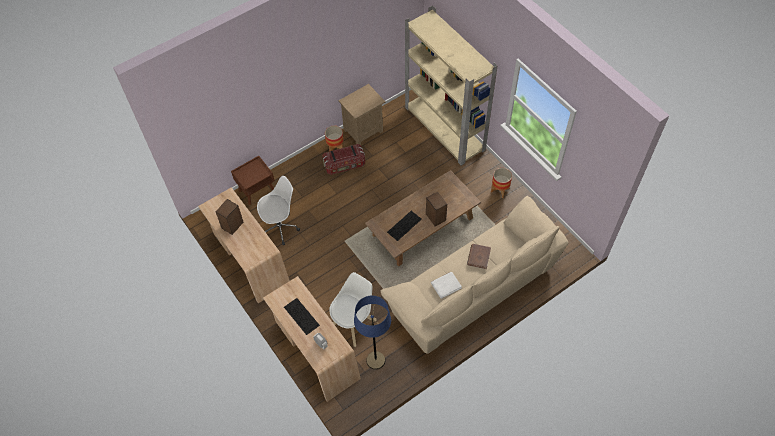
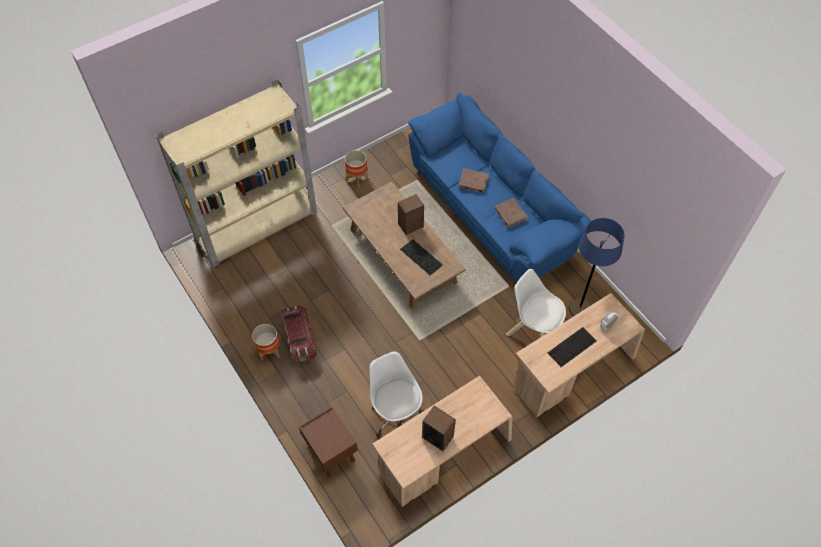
camera: 90 degrees left, 0 degrees up
(364, 131) = (245, 316): beige nightstand -> none
(446, 285) = (510, 214): white book -> brown book
(472, 292) = (491, 213): beige sofa -> blue sofa

